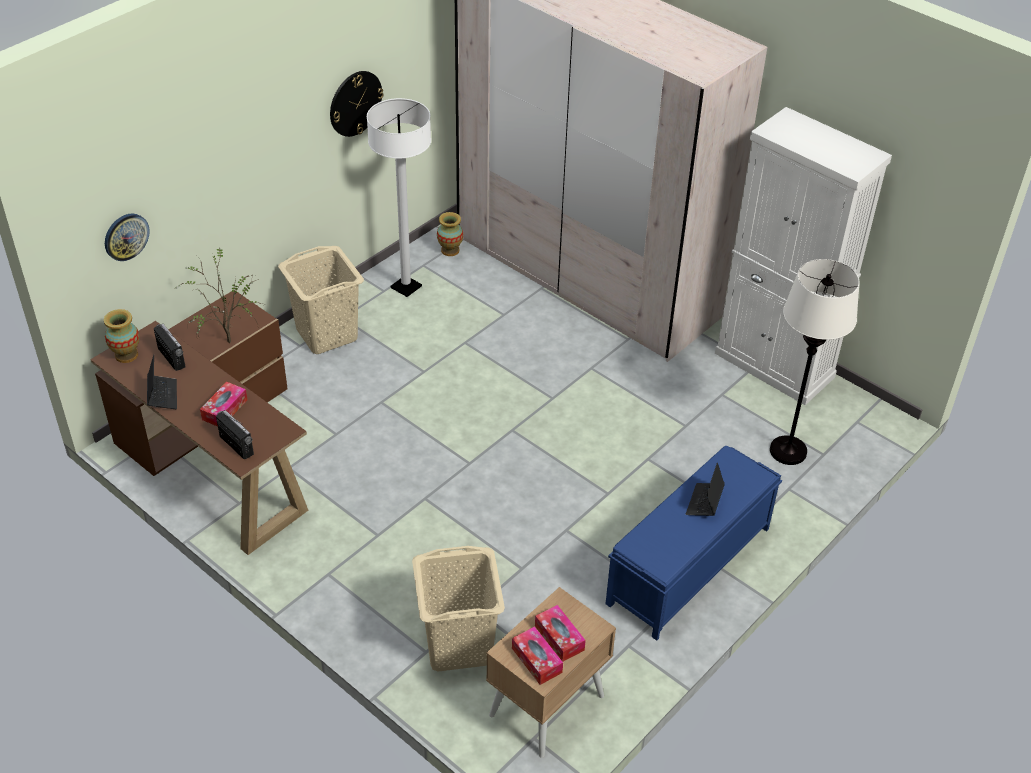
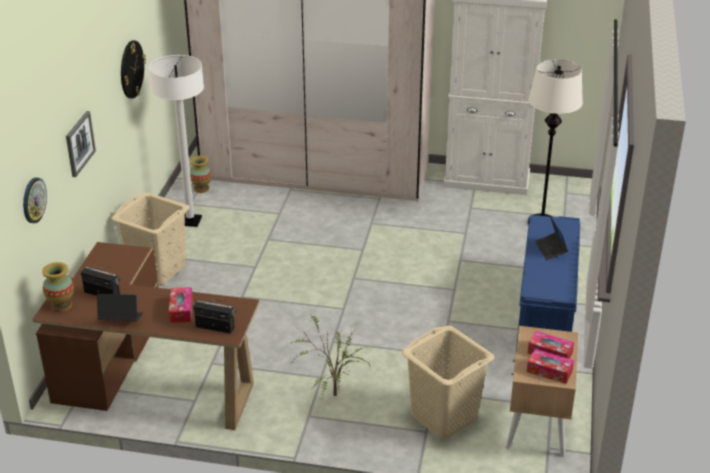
camera: 30 degrees left, 10 degrees down
(162, 395) = (120, 319): laptop -> laptop turned 45 degrees counterclockwise
(227, 340) = (126, 274): potted plant -> potted plant (332, 395)
(228, 181) = (79, 143): none -> picture

